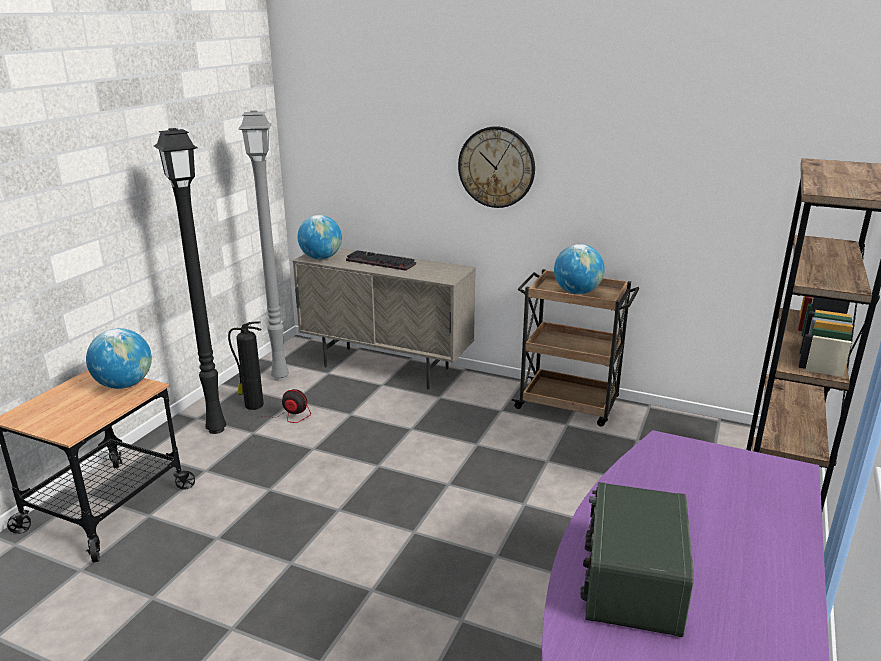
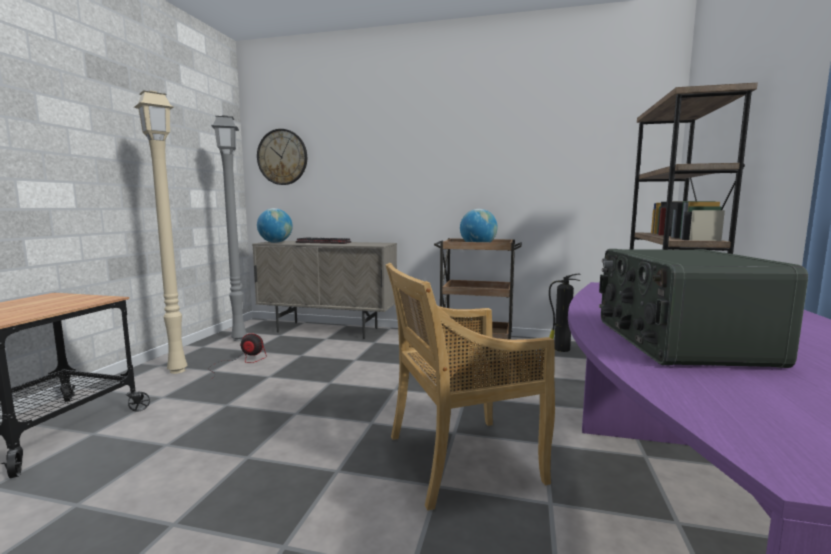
camera: 10 degrees left, 15 degrees down
(124, 385) = (80, 298): globe -> none
(217, 428) = (178, 370): black floor lamp -> beige floor lamp
(253, 405) = (213, 355): fire extinguisher -> fire extinguisher (560, 349)
(492, 592) = (460, 459): none -> beige chair
(496, 167) = (410, 165): wall clock -> wall clock (282, 157)

